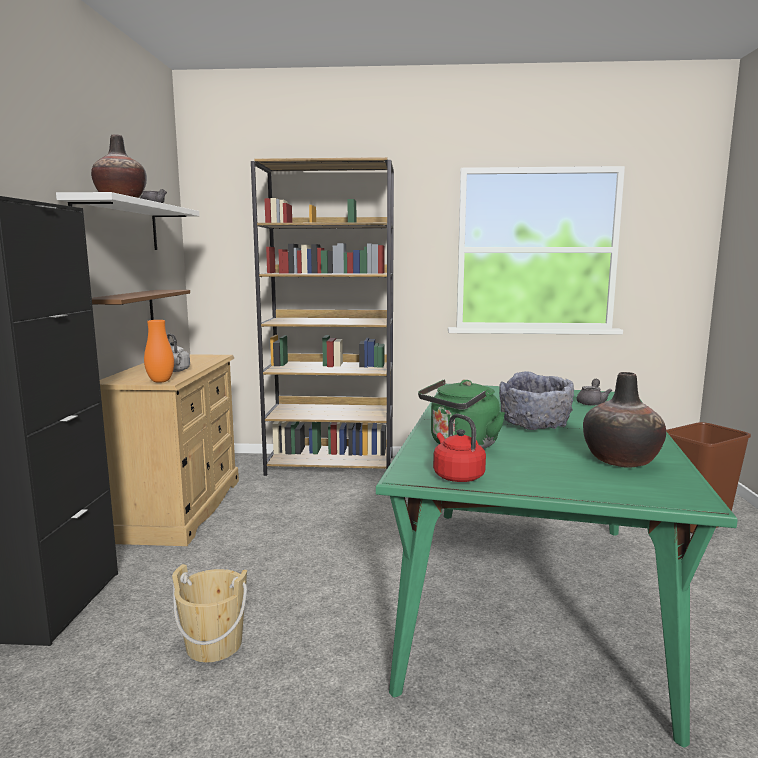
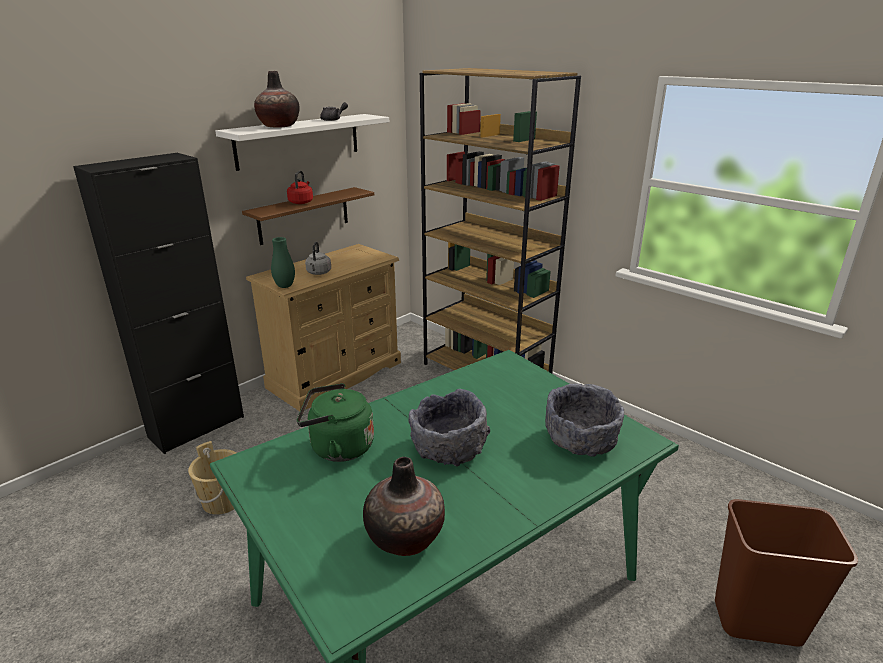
camera: 40 degrees right, 15 degrees up
(160, 381) = (285, 286): orange vase -> green vase
(456, 476) = (261, 483): red kettle -> red kettle (301, 202)
(592, 402) = (581, 440): grey teapot -> grey bowl

